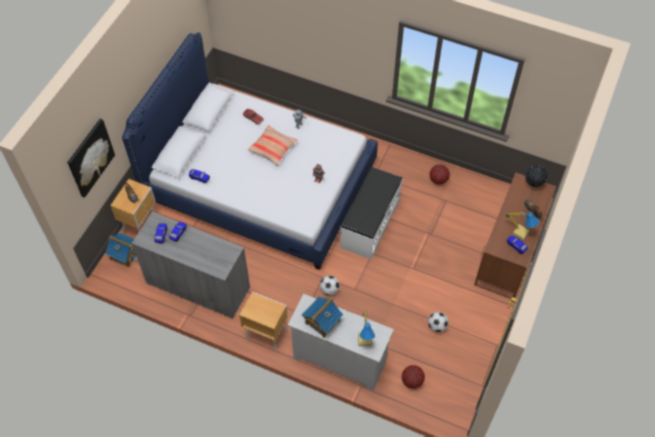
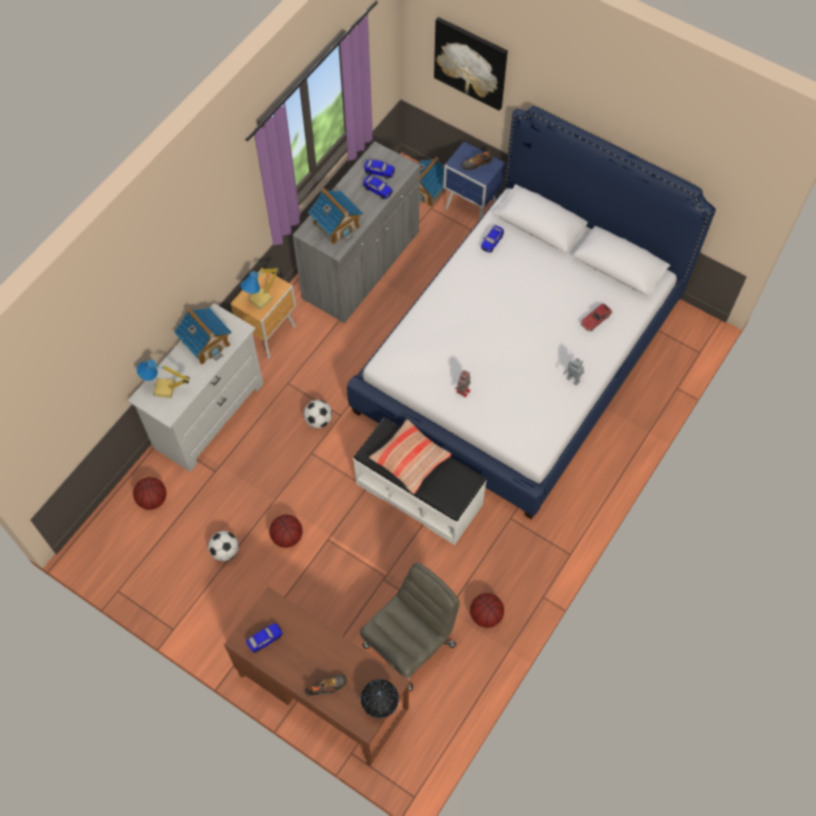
camera: 100 degrees right, 5 degrees up
(141, 224) = (471, 209): brown nightstand -> blue nightstand
(212, 254) = (336, 225): none -> toy house
(273, 148) = (532, 338): pillow -> pillow (410, 460)
(417, 292) = (287, 537): none -> basketball
(467, 214) = (409, 644): none -> grey office chair
(520, 232) = (289, 654): table lamp -> table lamp (261, 300)

